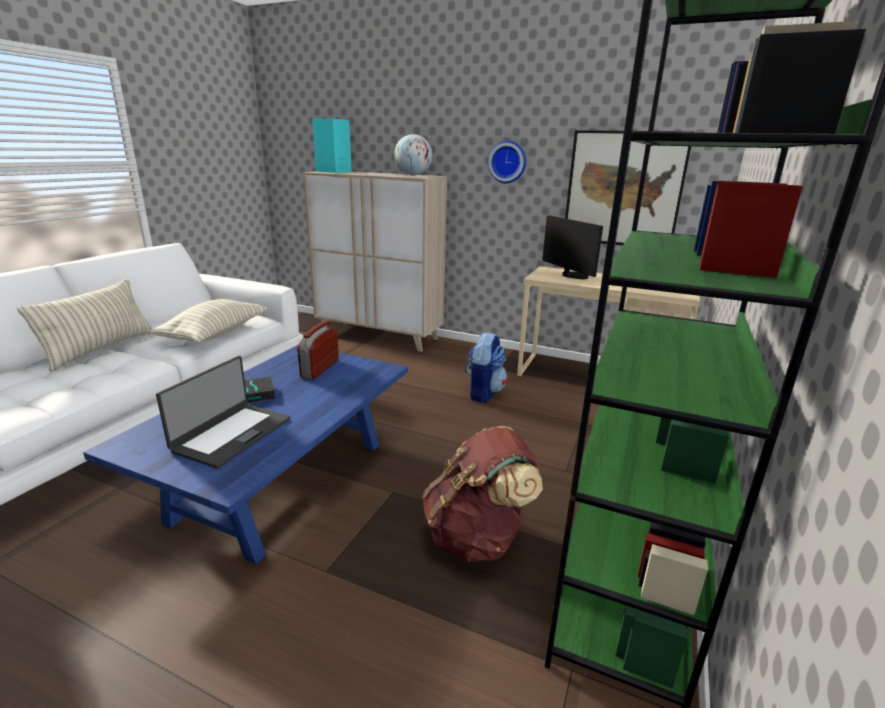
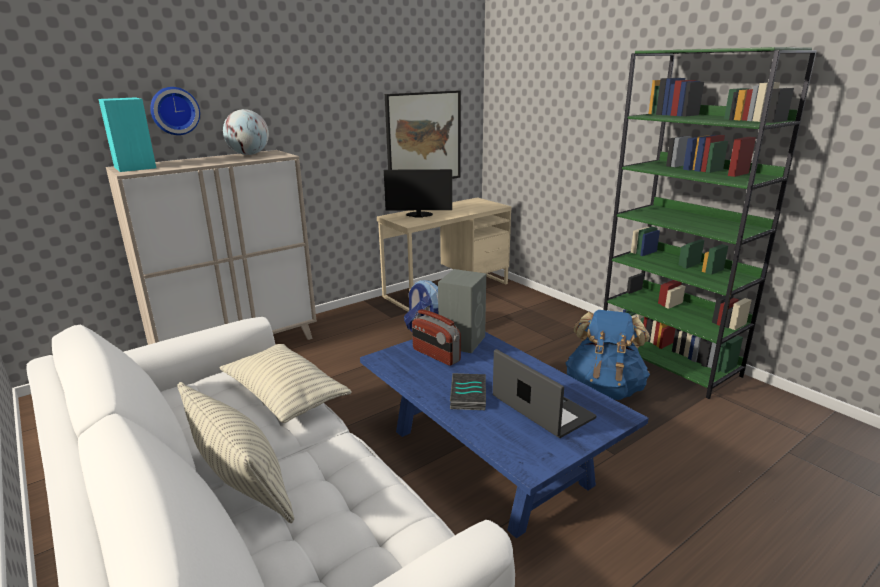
camera: 60 degrees left, 0 degrees up
(359, 373) = (462, 341): none -> grey speaker
(477, 536) = (604, 389): brown backpack -> blue backpack
(507, 162) = (332, 127): wall clock -> wall clock (174, 111)

